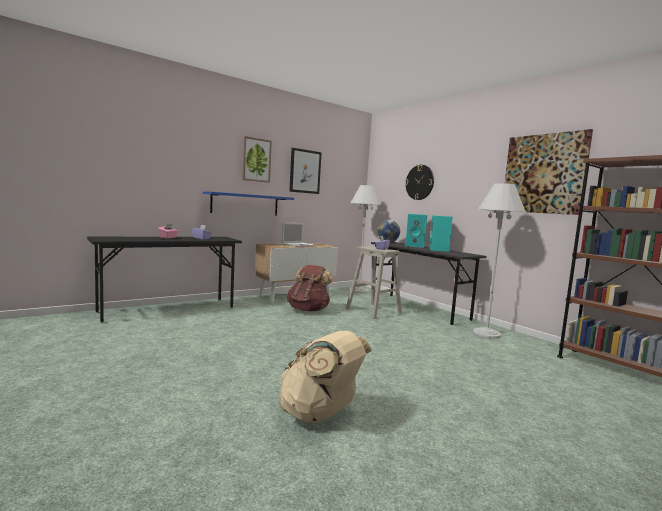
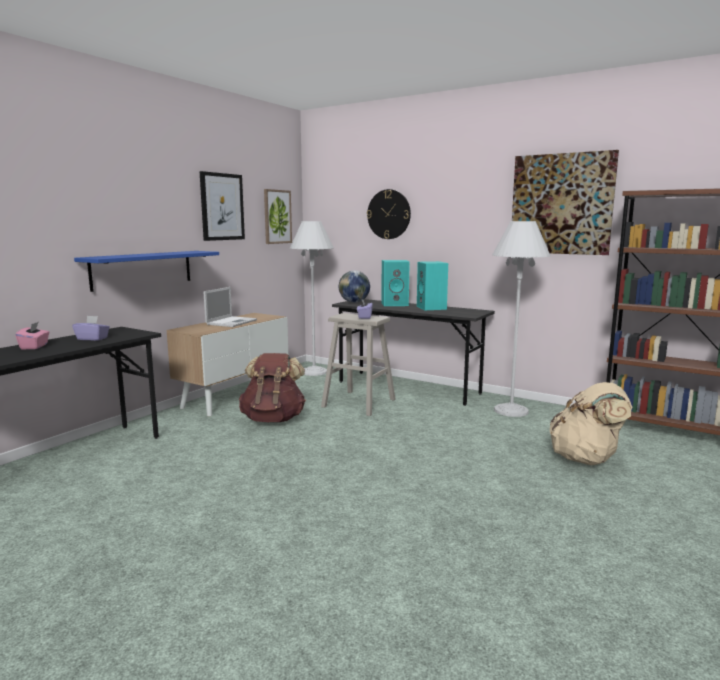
camera: 20 degrees left, 5 degrees up
(256, 160) = (151, 196): picture -> picture (277, 217)
(320, 414) = (426, 588): beige backpack -> beige backpack (586, 459)

